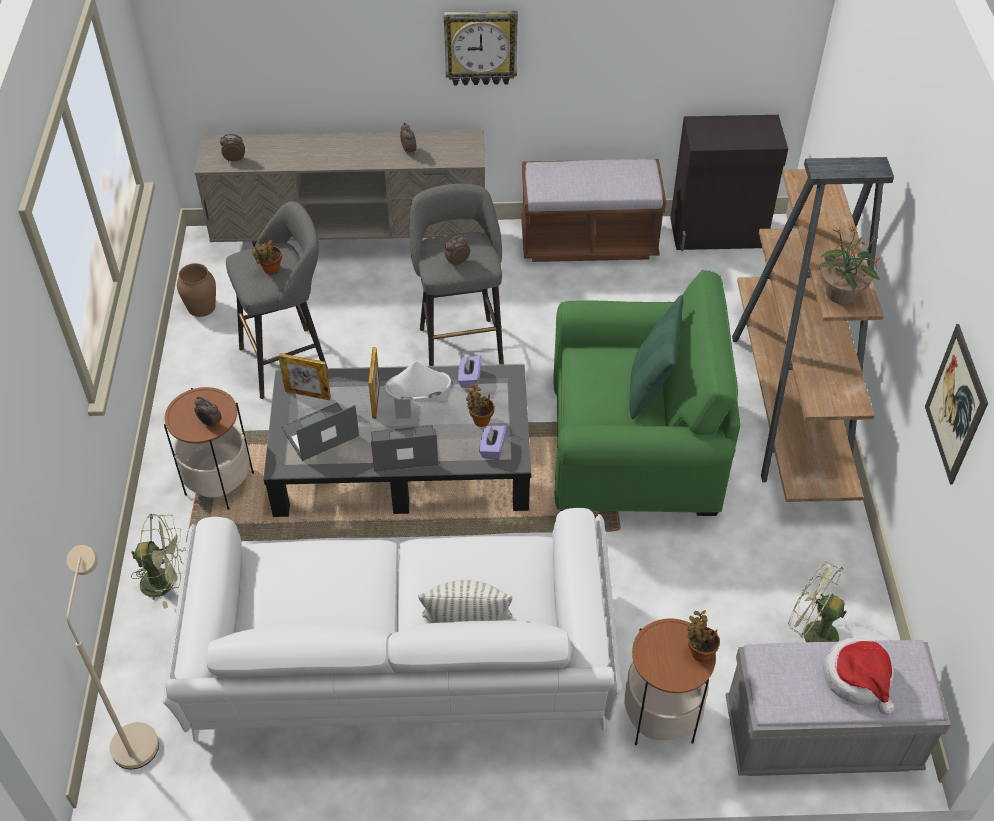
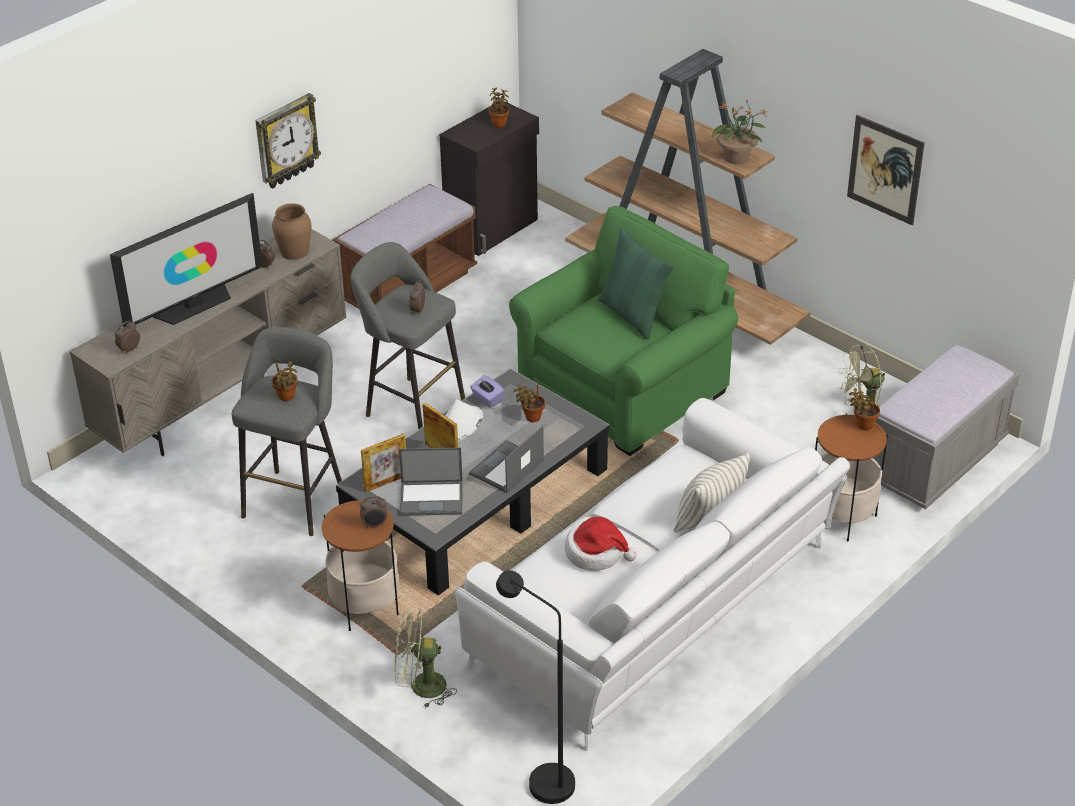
camera: 45 degrees left, 10 degrees down
(137, 734) = (542, 778): beige floor lamp -> black floor lamp
(166, 581) = (420, 687): green fan -> green fan turned 135 degrees counterclockwise
(201, 307) = (163, 512): brown vase -> brown vase (295, 251)
(319, 433) = (432, 498): laptop -> laptop turned 105 degrees counterclockwise
(322, 152) = (194, 305): none -> television
(492, 449) = (565, 427): purple tissue box -> none
(746, 135) = (499, 123): none -> potted plant
(858, 678) = (952, 383): hat -> hat (596, 553)

